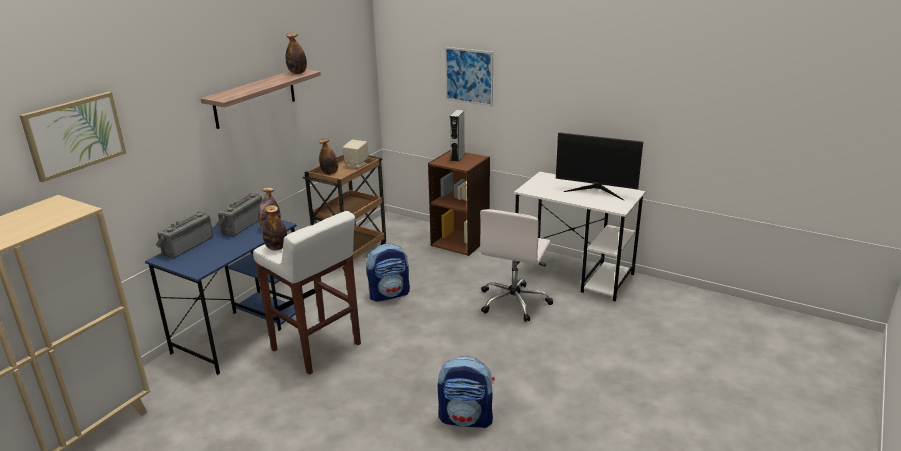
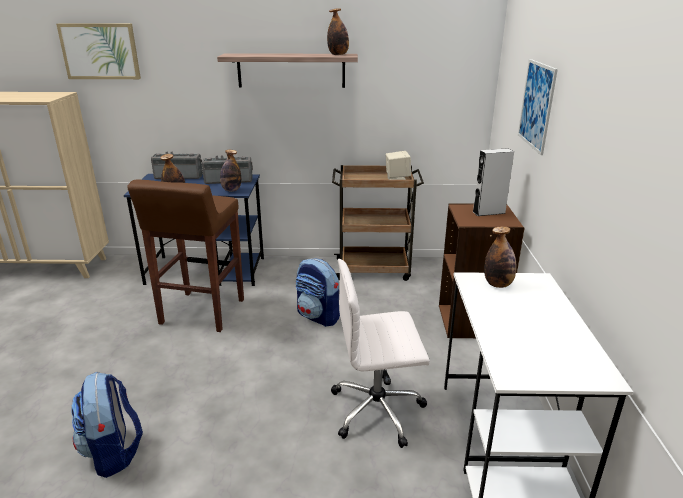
camera: 60 degrees right, 0 degrees up
(317, 348) = (202, 312): white stool -> brown stool
(330, 173) = (362, 175): bottle -> bottle (498, 284)
(596, 191) = (551, 336): monitor -> none

